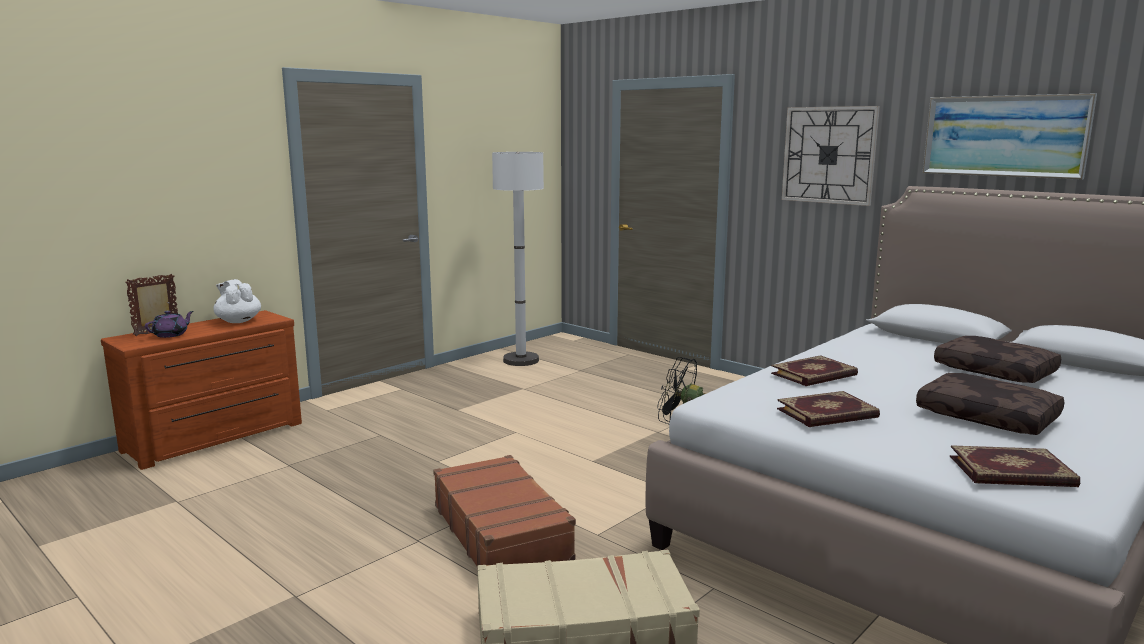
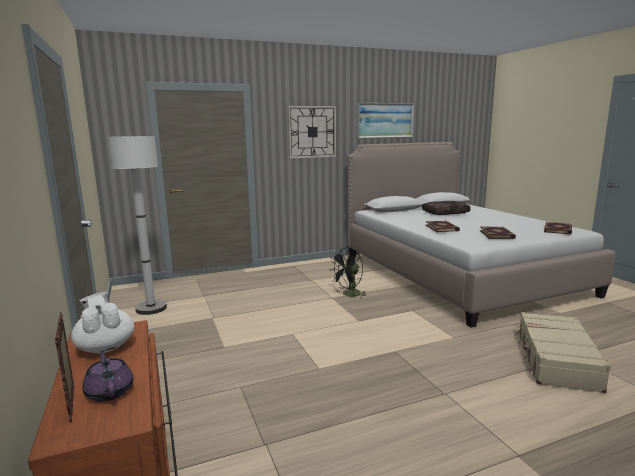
camera: 65 degrees left, 0 degrees up
(238, 321) = (105, 347): white teapot -> white teapot turned 75 degrees clockwise
(502, 531) = (441, 363): brown suitcase -> none
(988, 416) = (499, 222): brown pillow -> none

